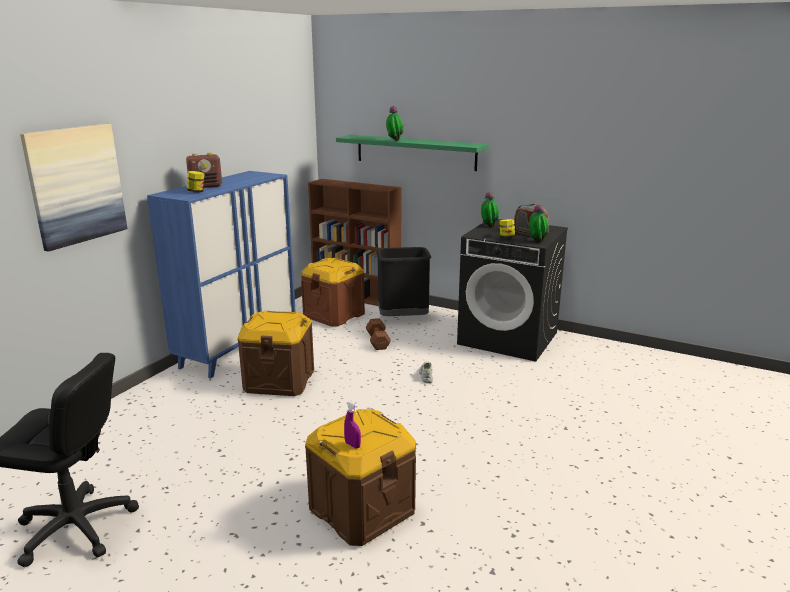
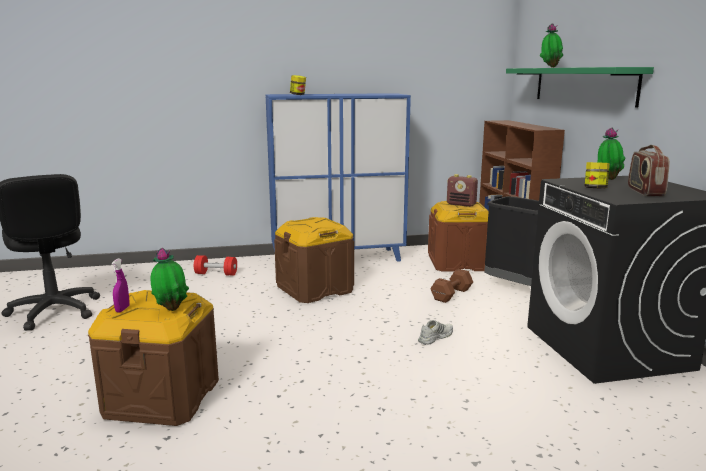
camera: 50 degrees right, 5 degrees down
(76, 185) = (200, 74): picture -> none
(158, 409) = (216, 274): none -> red dumbbell
(206, 186) = (319, 94): radio -> radio (461, 204)
(536, 242) = (624, 198): potted plant -> potted plant (171, 309)

